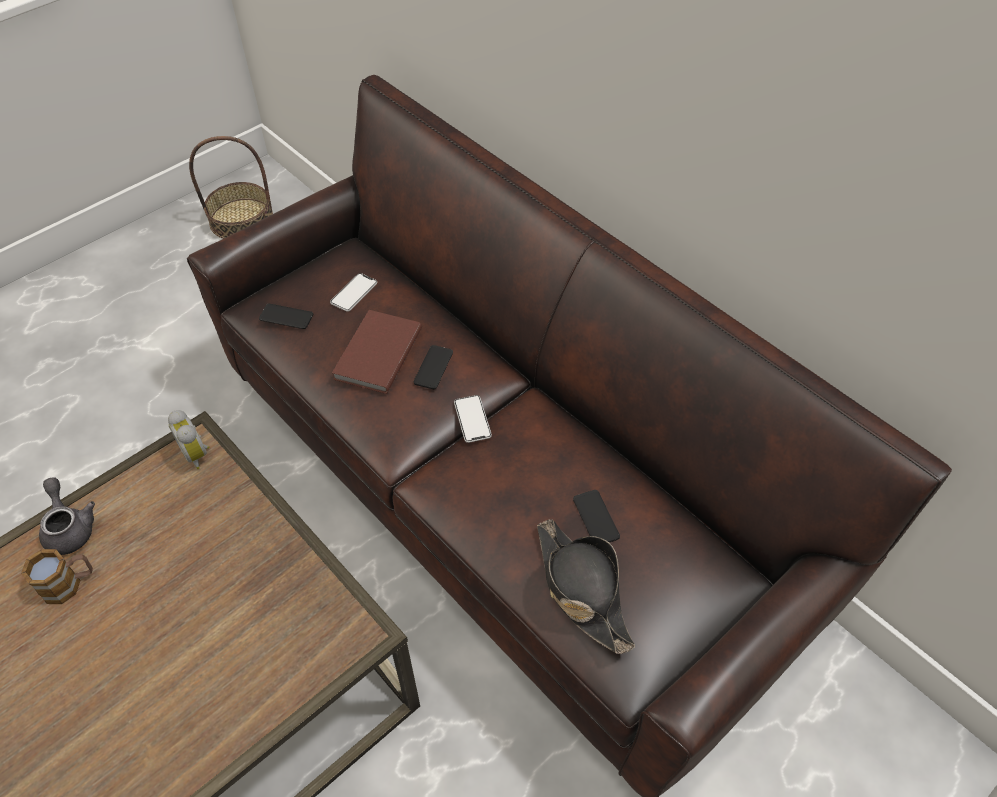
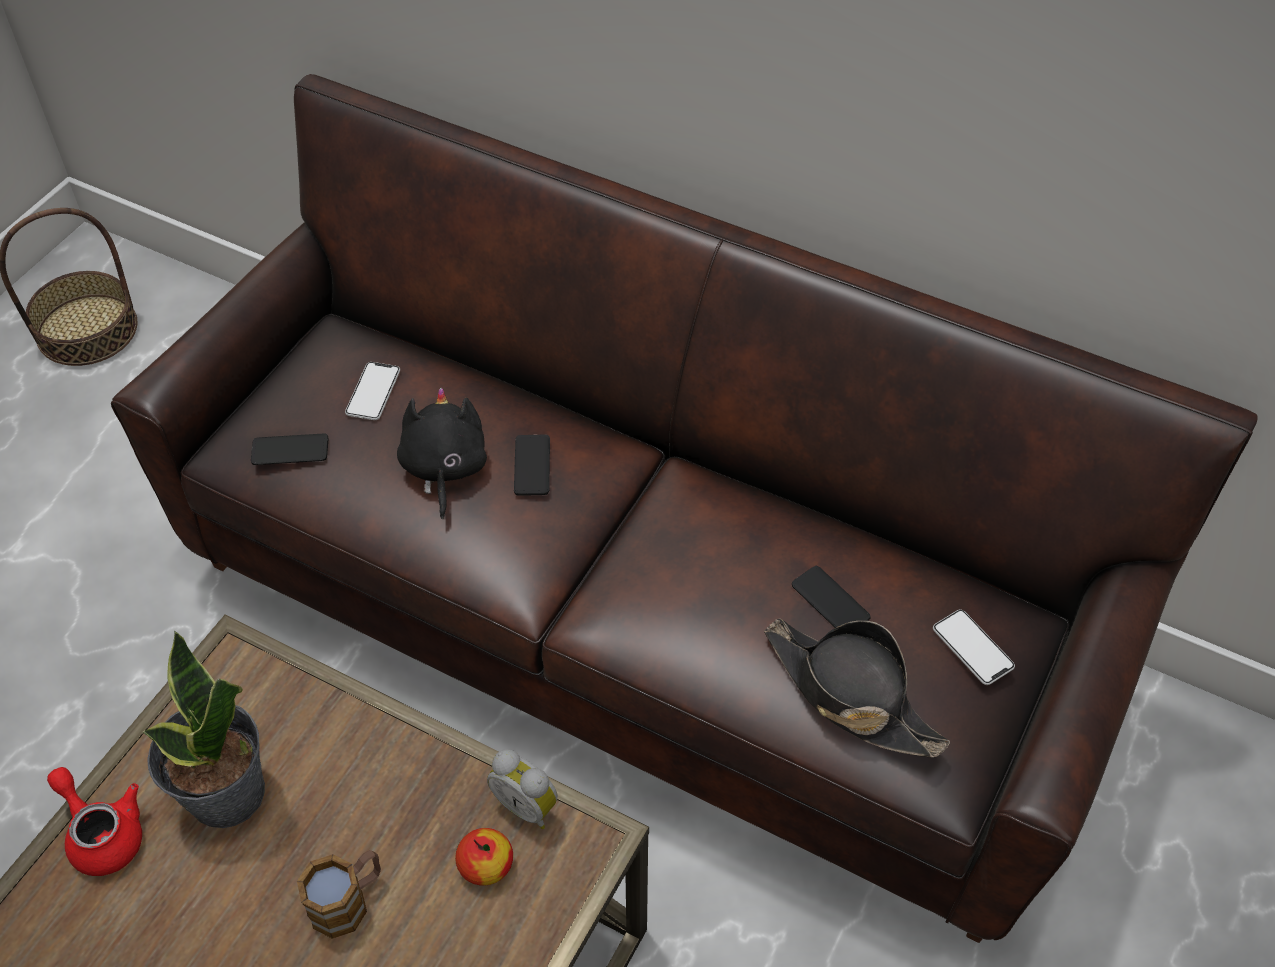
camera: 20 degrees left, 0 degrees up
(69, 527) = (102, 833): grey teapot -> red teapot
(69, 584) = (141, 909): mug -> mug (348, 901)
(152, 526) = (225, 795): none -> potted plant
(197, 453) = (244, 675): alarm clock -> alarm clock (527, 804)
(289, 627) = (486, 865): none -> apple
(376, 354) = (444, 468): brown book -> black plush toy
(472, 419) = (614, 521): phone -> phone (972, 648)

